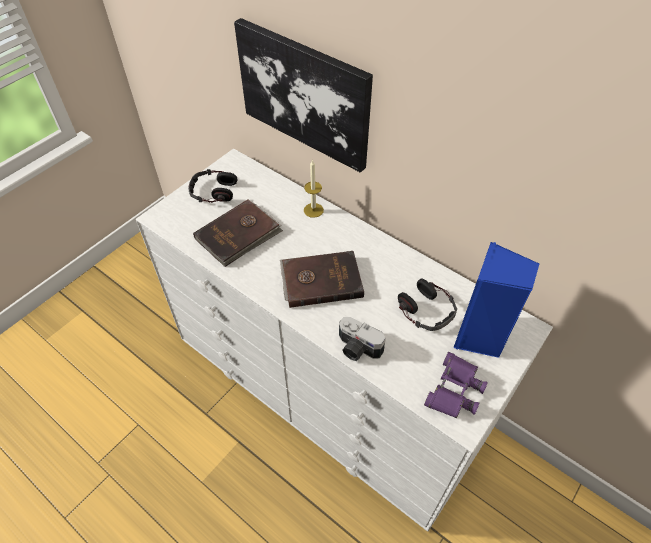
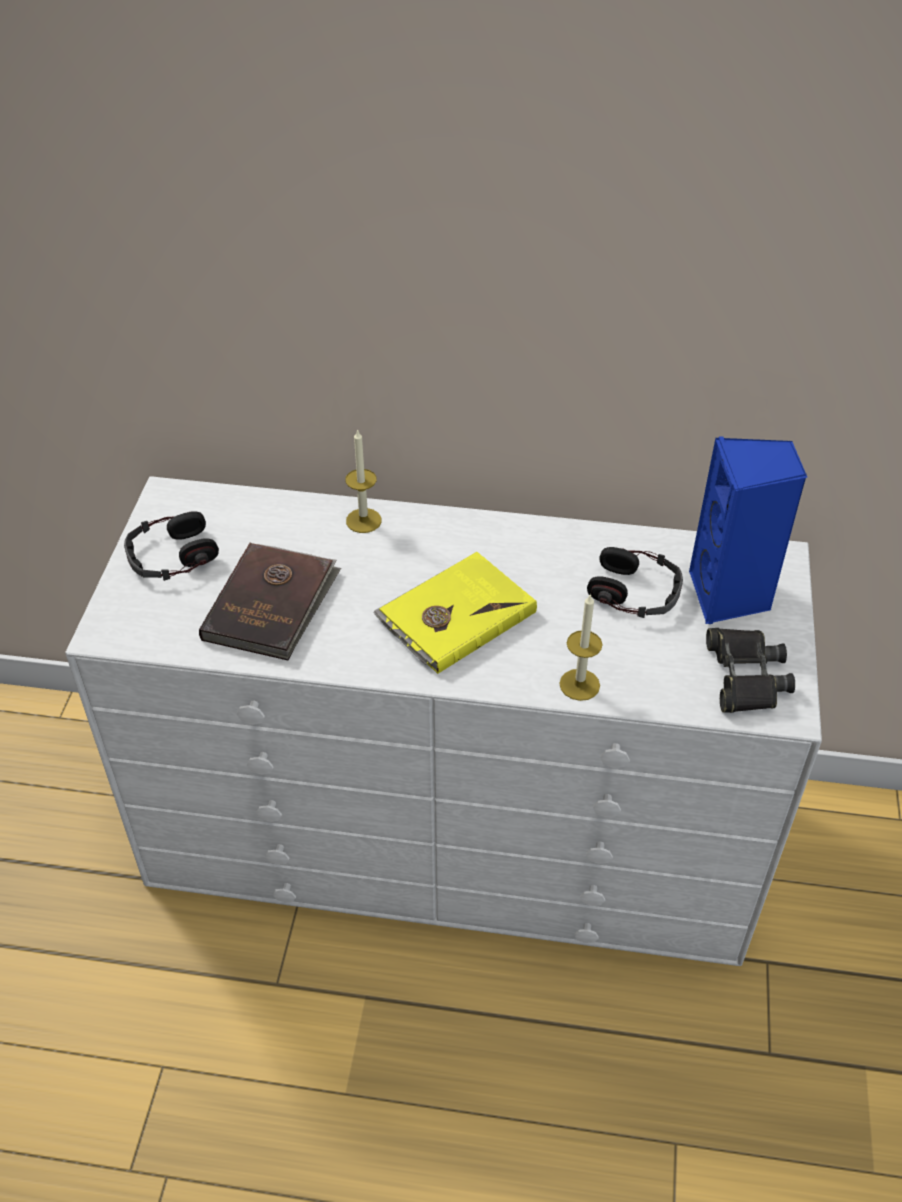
camera: 30 degrees left, 5 degrees down
(304, 94) = (305, 328): picture -> none
(321, 280) = (455, 615): brown book -> yellow book
(357, 349) = (579, 684): camera -> candle
(454, 390) = (745, 676): purple binoculars -> black binoculars

